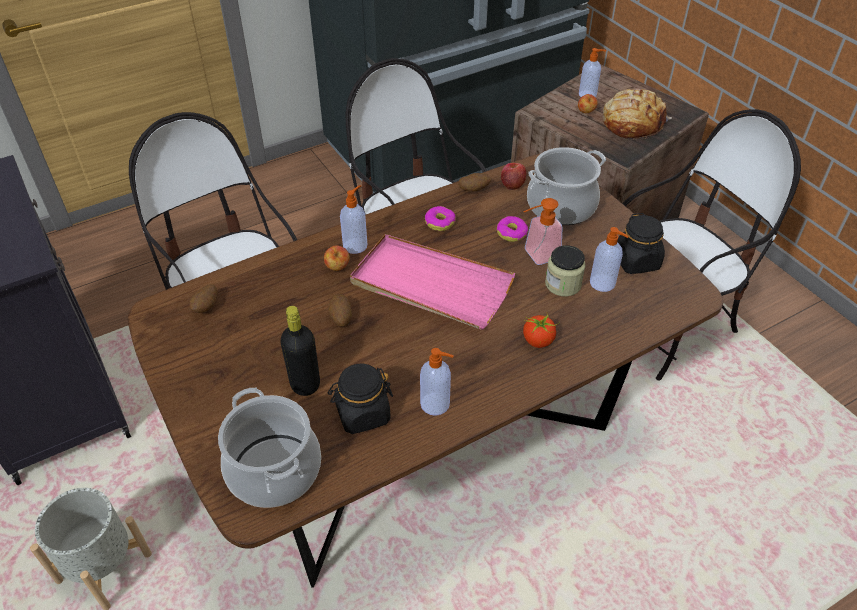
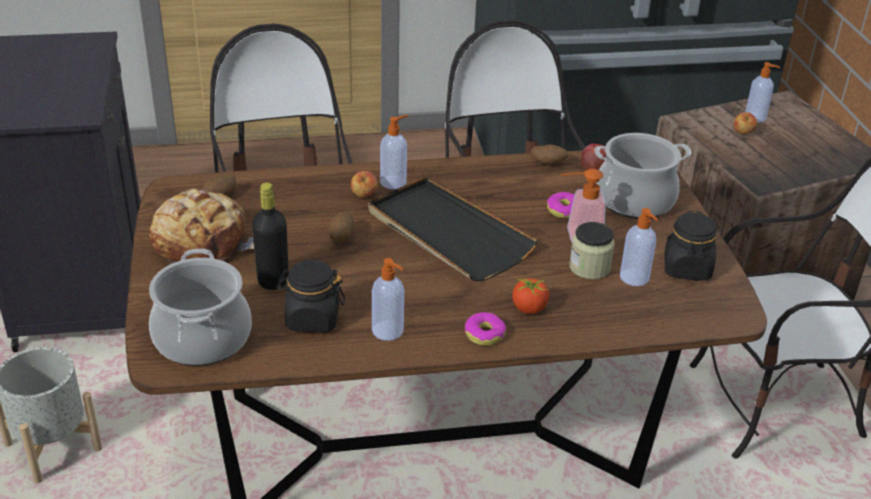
camera: 20 degrees right, 10 degrees down
(430, 285) = (448, 233): pink tray -> black tray
(440, 222) = (493, 183): donut -> donut (484, 334)
(632, 123) = (792, 156): bread -> bread (201, 241)

